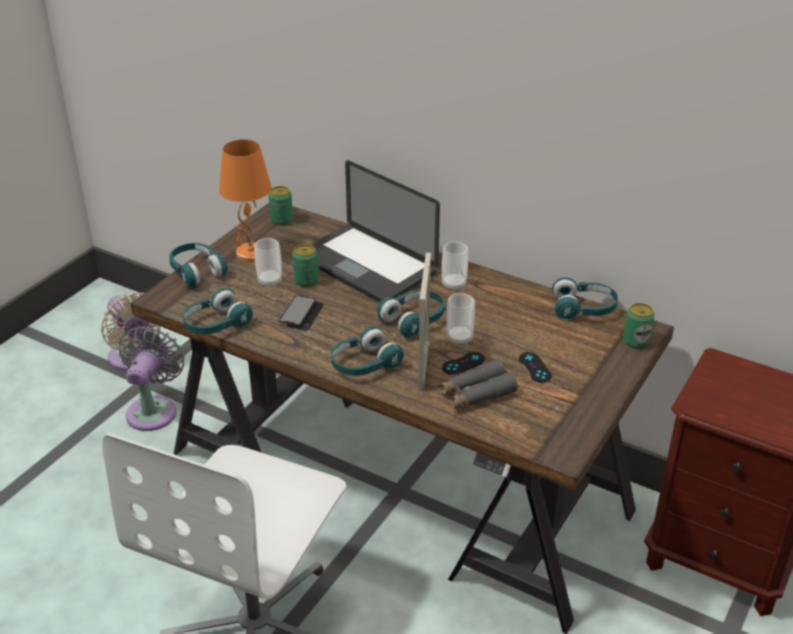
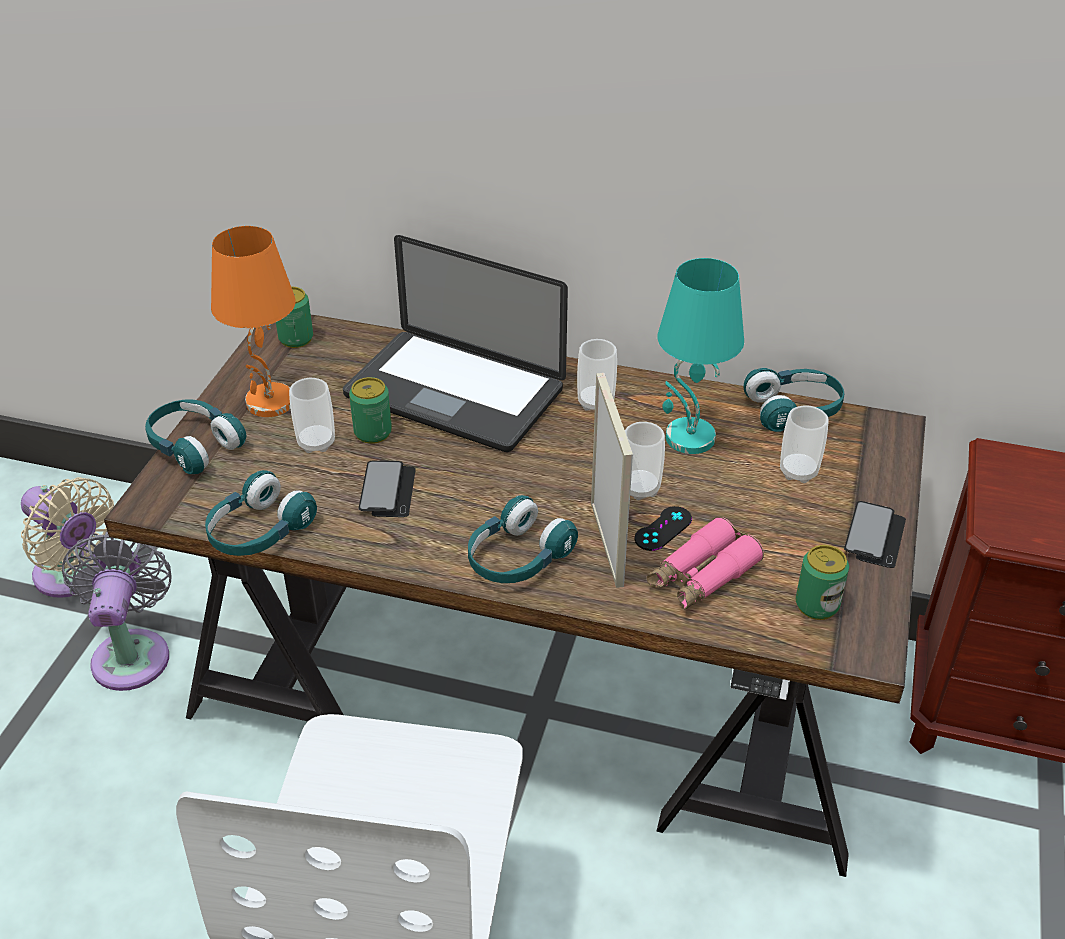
camera: 15 degrees left, 5 degrees up
(414, 320) = (561, 471): turquoise headphones -> none
(475, 394) = (702, 576): grey binoculars -> pink binoculars
(505, 314) = (688, 438): none -> turquoise table lamp
(535, 367) = (767, 516): black game controller -> none
(568, 345) = (798, 472): none -> cup
(600, 391) = (874, 536): none -> phone
(636, 341) = (886, 449): can -> can (817, 605)

